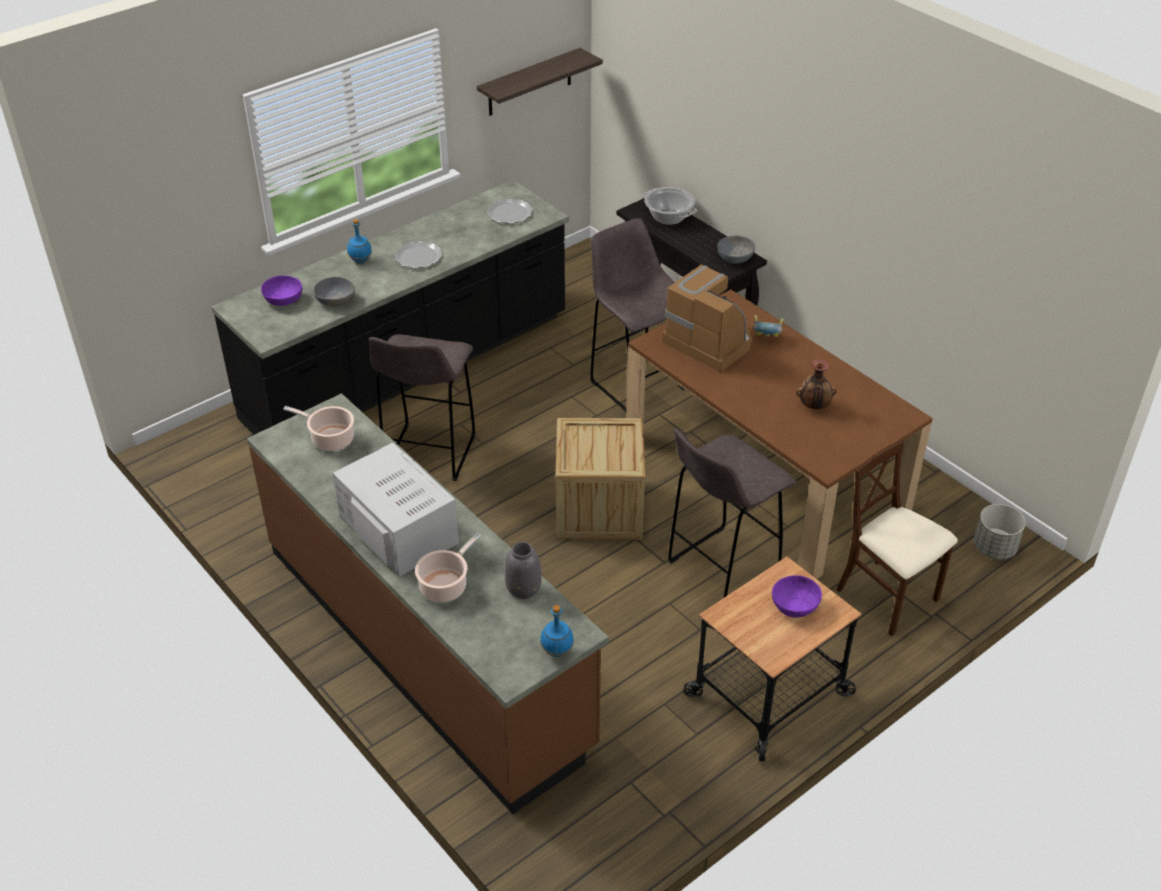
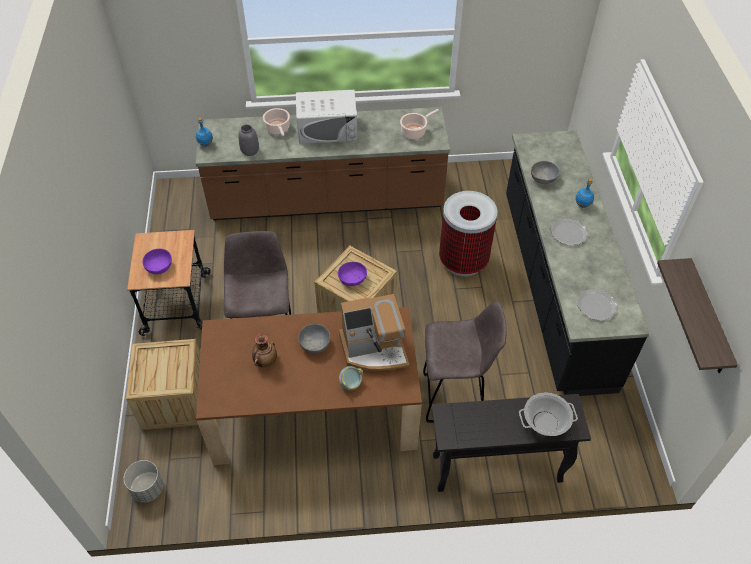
camera: 125 degrees right, 10 degrees up
(283, 300) = (560, 158): purple bowl -> purple bowl (352, 279)
(429, 455) = (463, 261): grey stool -> trash can
(734, 258) = (456, 429): grey bowl -> grey bowl (315, 344)
(887, 597) = (174, 400): beige chair -> crate

